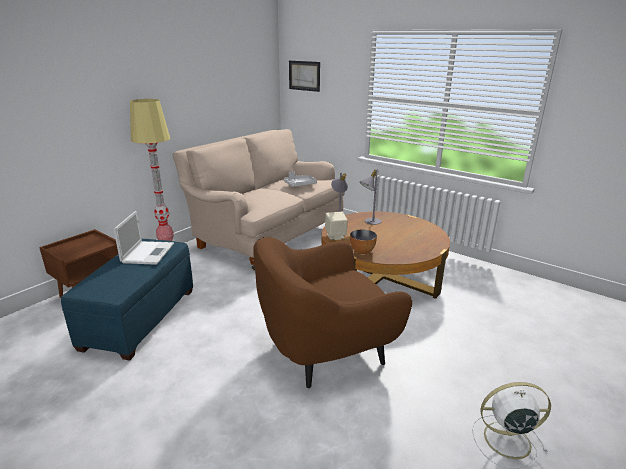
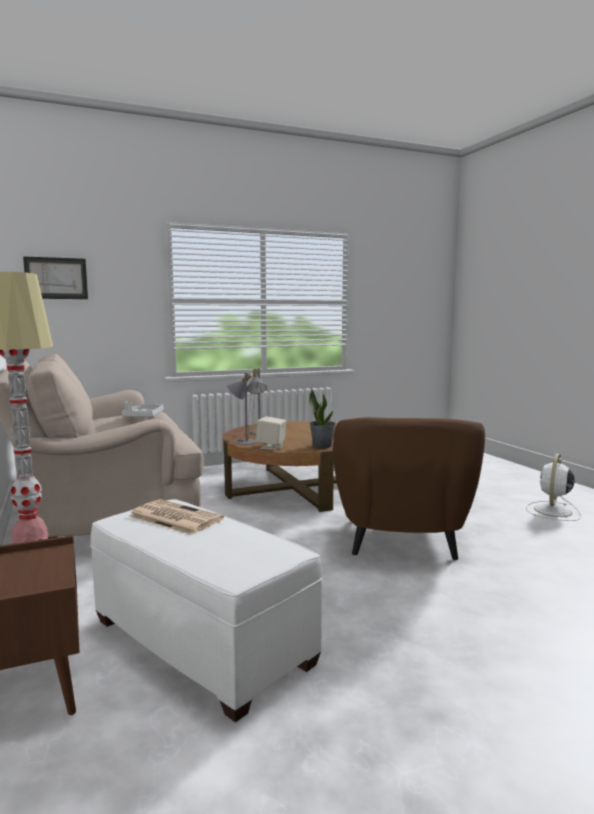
camera: 60 degrees left, 15 degrees down
(140, 318) = (200, 642): blue ottoman -> white ottoman
(148, 252) = (174, 518): laptop -> newspaper
(362, 251) = (322, 446): bowl -> potted plant

